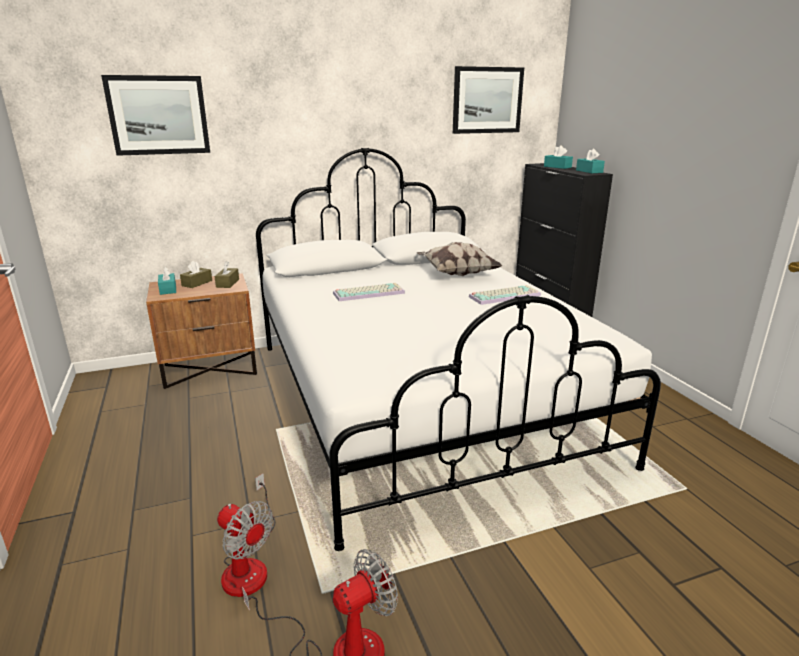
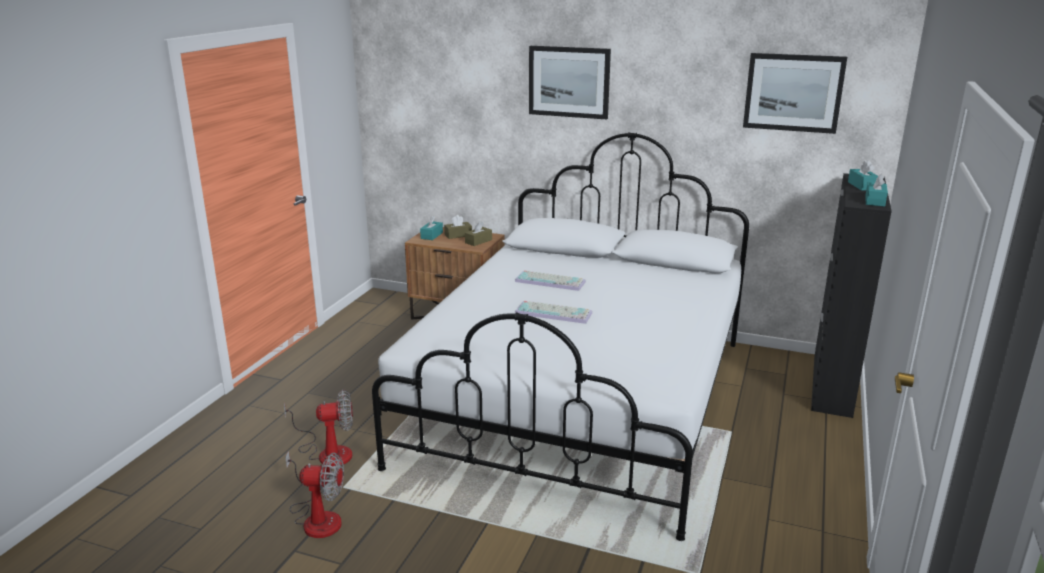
camera: 40 degrees right, 0 degrees up
(158, 115) = (453, 86): picture -> picture (569, 82)
(249, 564) = (327, 452): fan -> fan turned 90 degrees counterclockwise
(456, 274) = (663, 286): pillow -> none
(505, 295) = (662, 320): keyboard -> keyboard (554, 313)

